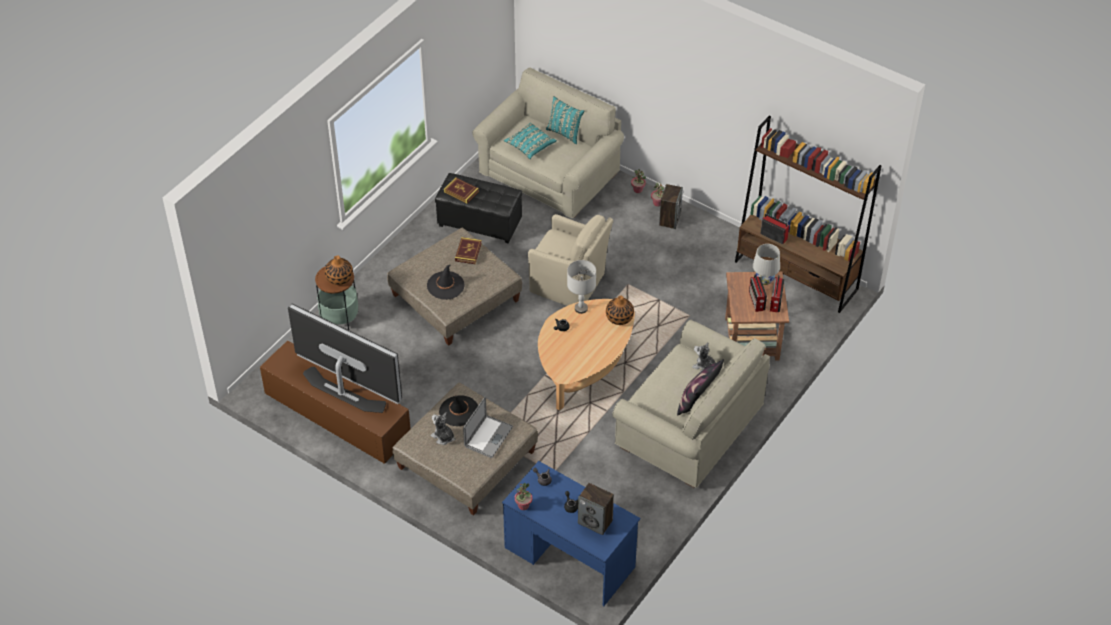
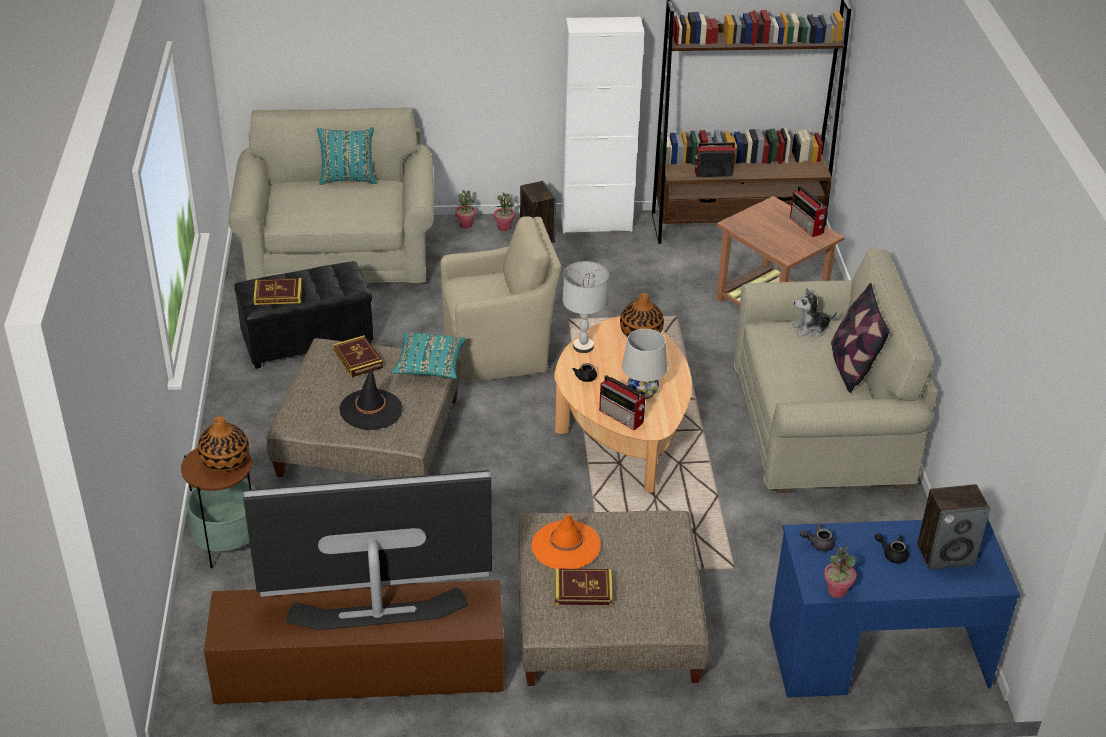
camera: 40 degrees left, 10 degrees down
(443, 437) = (583, 590): plush toy -> book
(459, 411) = (566, 546): black hat -> orange hat
(488, 436) = (641, 554): laptop -> none
(530, 146) = (320, 208): turquoise pillow -> turquoise pillow (429, 366)
(713, 228) = (596, 223): none -> white cabinet
(756, 301) = (787, 234): radio -> radio (622, 417)
(764, 279) = (766, 211): white table lamp -> white table lamp (642, 392)

